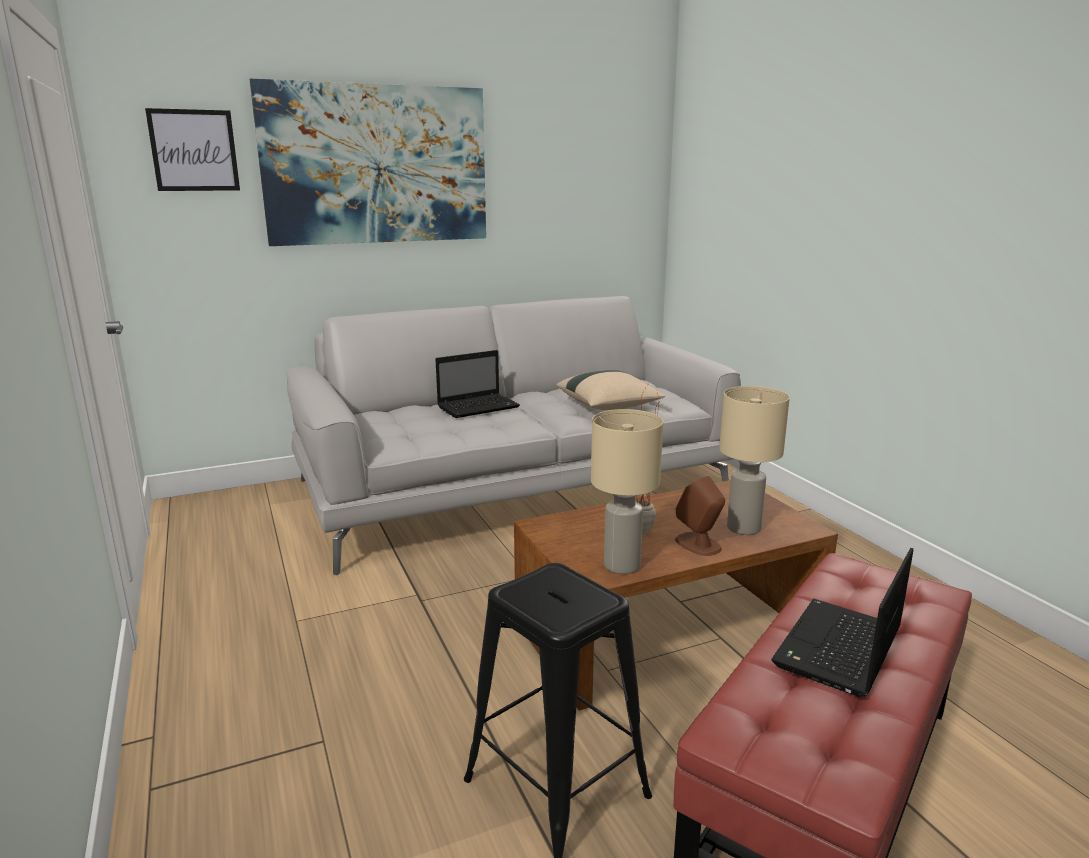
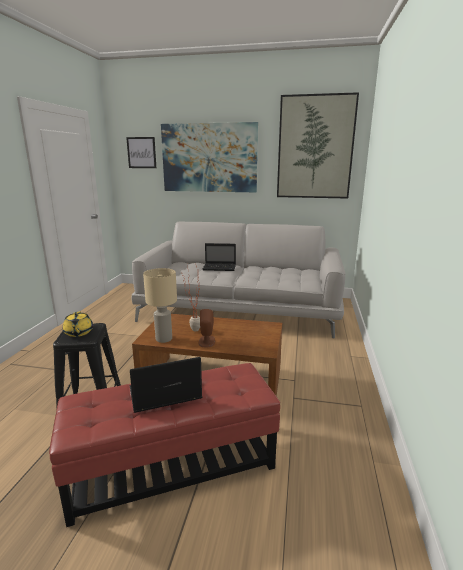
camera: 35 degrees right, 0 degrees up
(555, 598) = (78, 333): none -> yellow teapot
(589, 145) = (315, 148): none -> picture
(609, 407) = (274, 278): beige pillow -> none
(742, 528) = (237, 342): beige table lamp -> none

